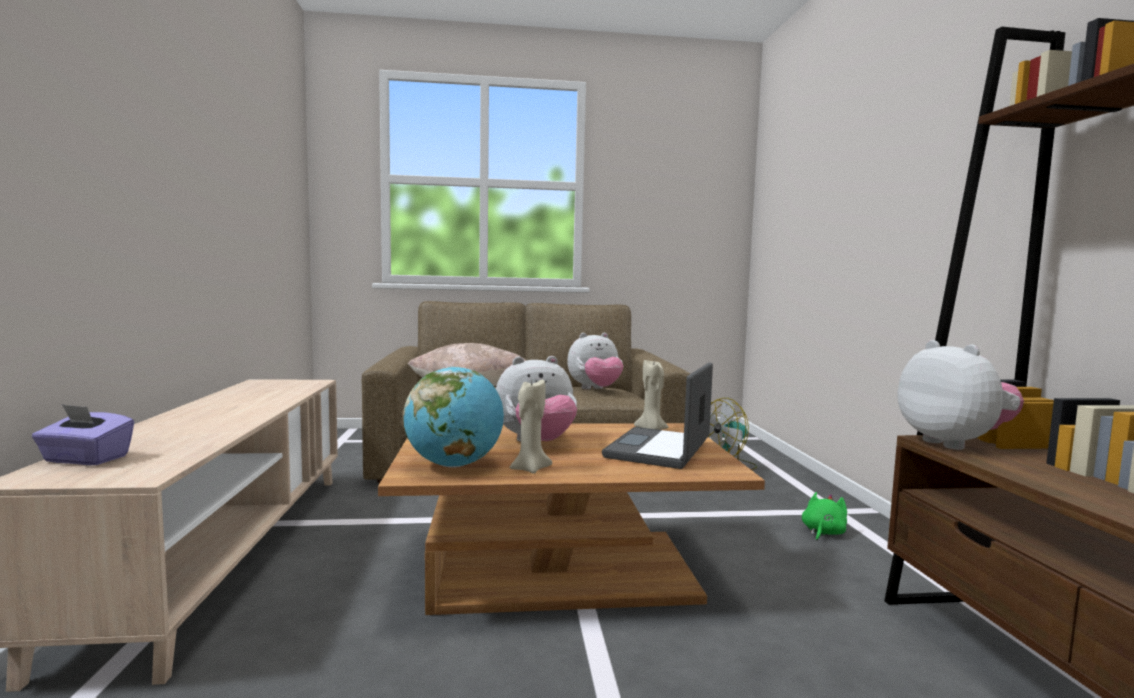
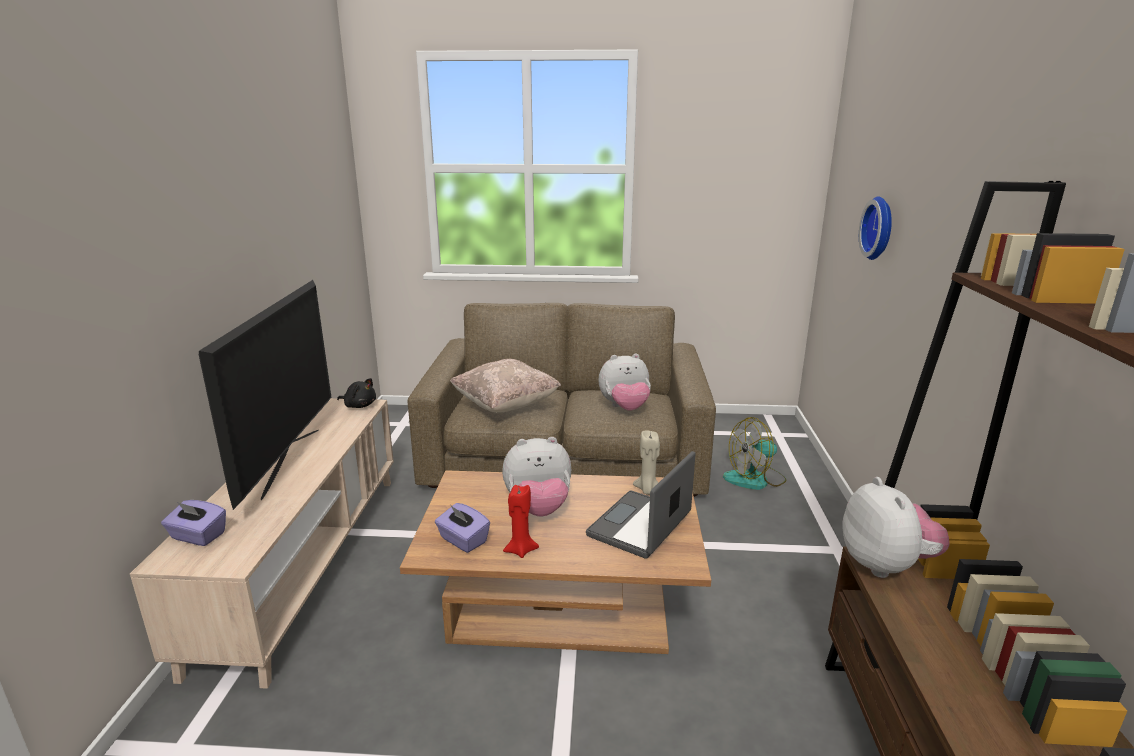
camera: 10 degrees right, 15 degrees up
(220, 411) = (290, 461): none -> television
(304, 382) = (359, 405): none -> black plush toy
(454, 465) = (463, 540): globe -> purple tissue box
(529, 469) = (520, 550): beige candle -> red candle
(822, 532) = (809, 578): green plush toy -> none
(825, 206) = (880, 228): none -> wall clock

